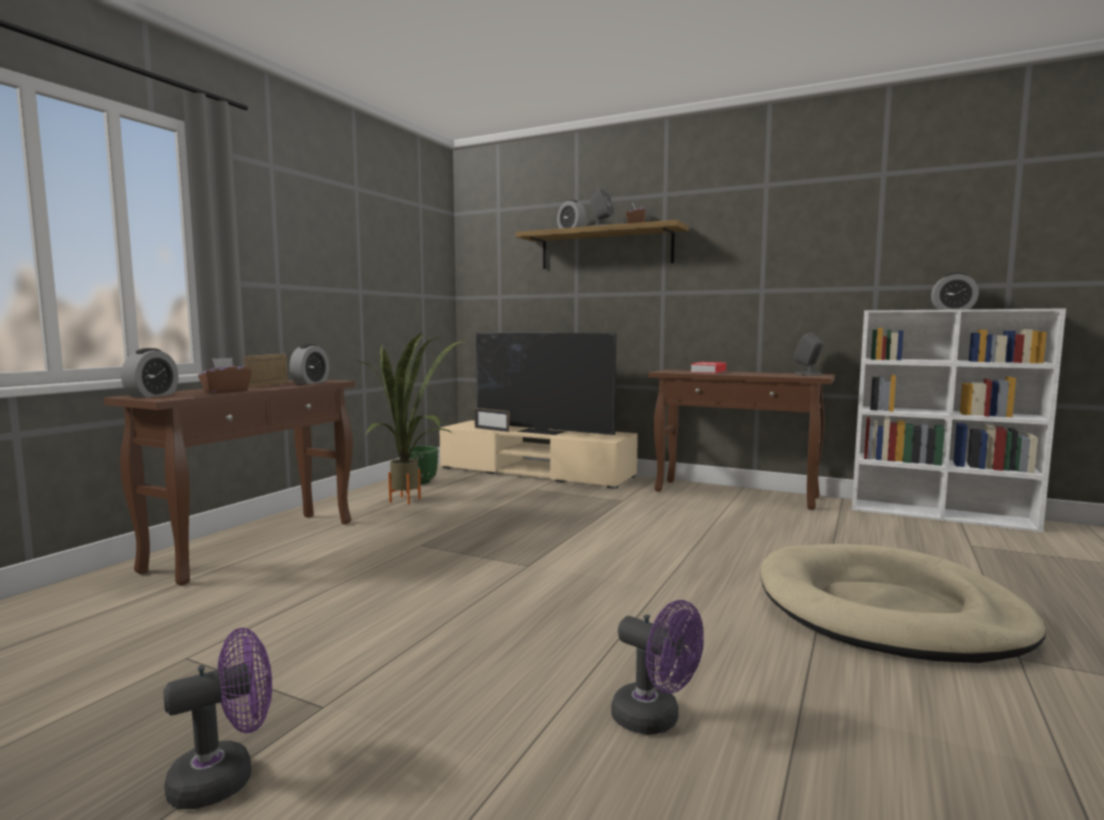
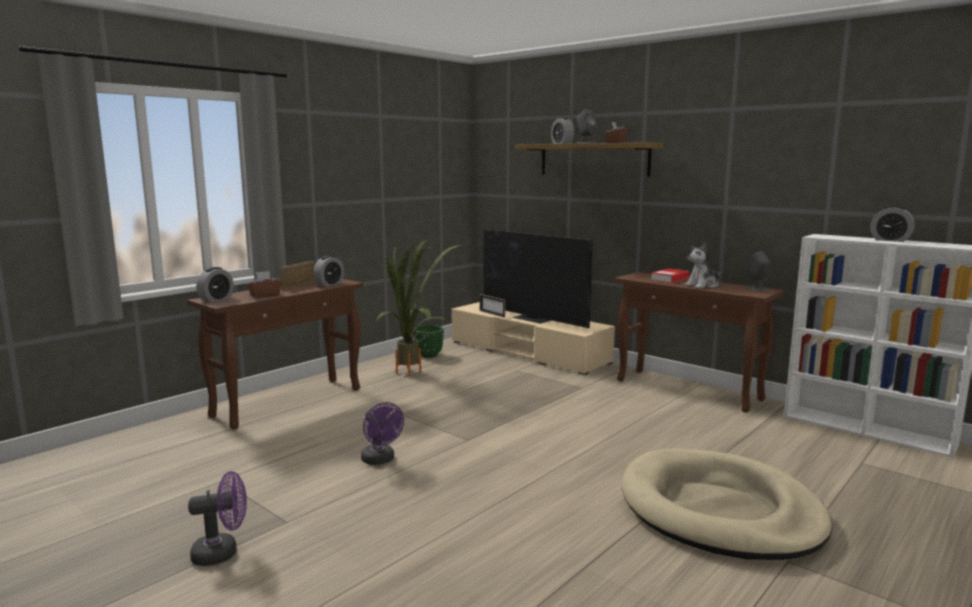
camera: 15 degrees right, 5 degrees up
(655, 720) = (479, 561): purple fan -> purple fan (380, 460)
(751, 374) = (703, 286): none -> plush toy

